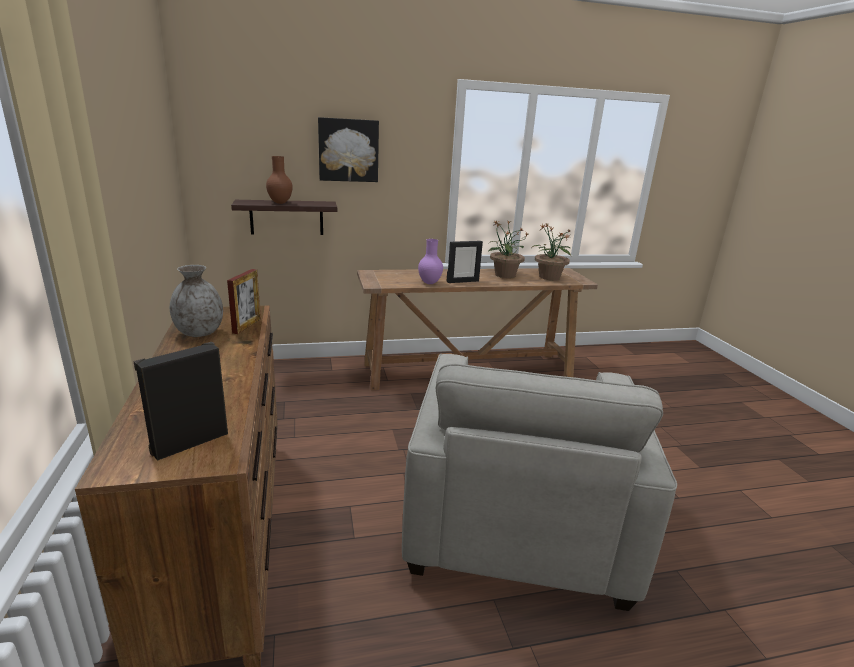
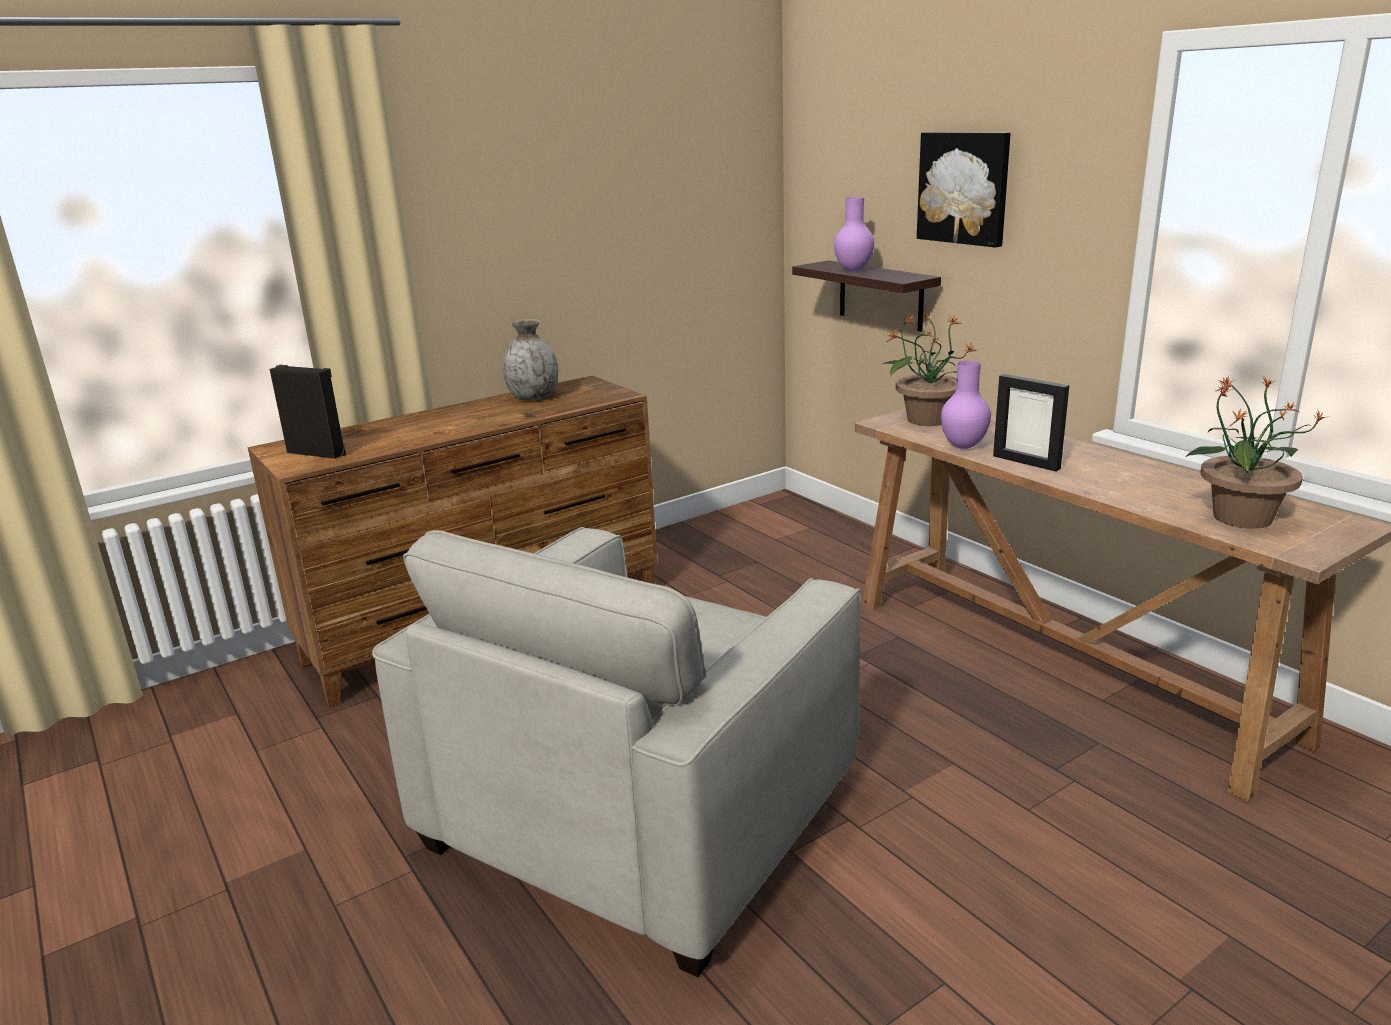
camera: 70 degrees right, 0 degrees up
(247, 326) = (571, 404): picture frame -> none
(280, 203) = (854, 270): brown vase -> purple vase
(504, 275) = (1150, 481): potted plant -> potted plant (926, 419)
(516, 522) = (641, 814): grey armchair -> grey armchair turned 45 degrees counterclockwise

